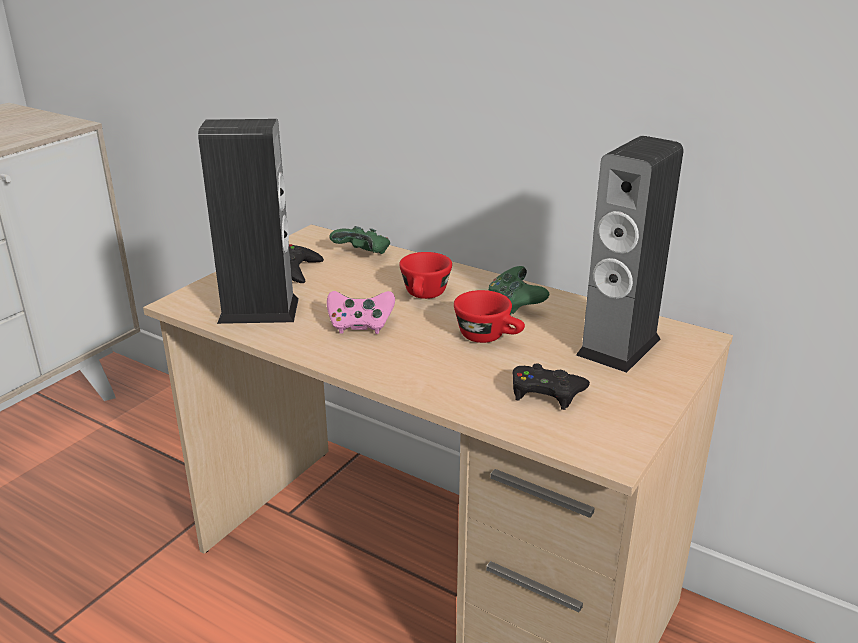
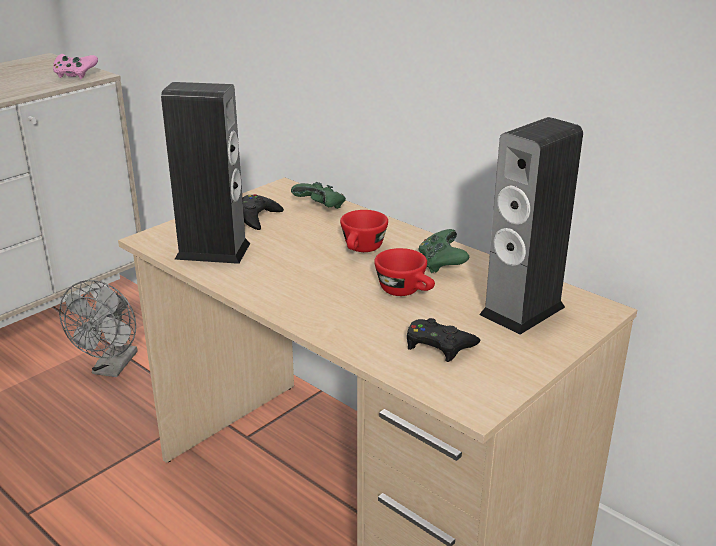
camera: 10 degrees right, 0 degrees up
(118, 453) = (112, 368): none -> grey fan
(360, 326) = (295, 271): pink game controller -> pink game controller (75, 75)

